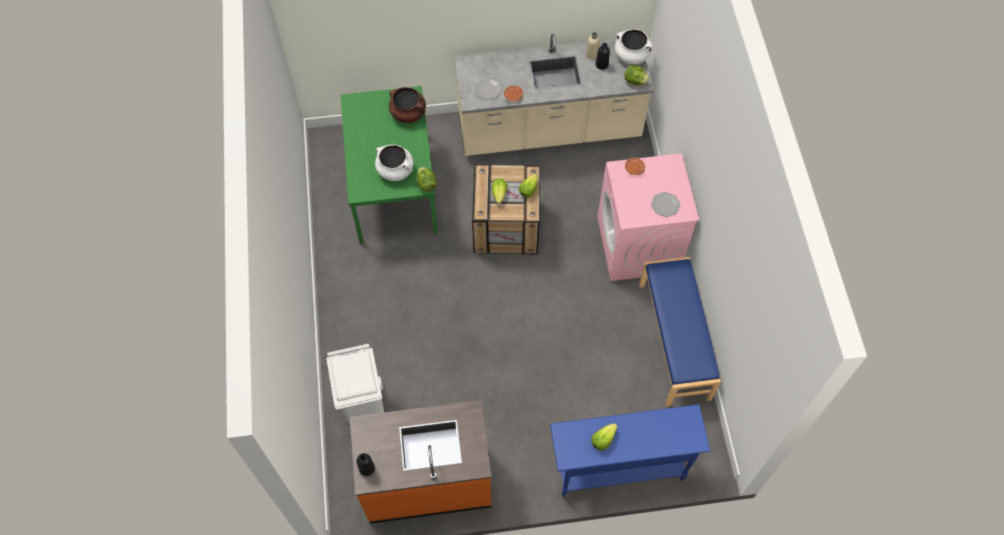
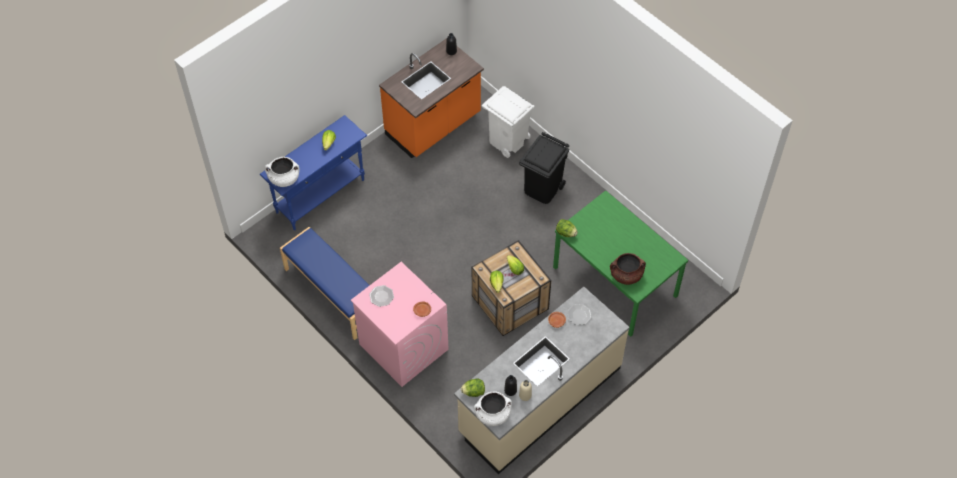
camera: 145 degrees right, 5 degrees down
(375, 321) = (542, 188): none -> black trash can
(395, 170) = (595, 229): white cooking pot -> white cooking pot (284, 179)

